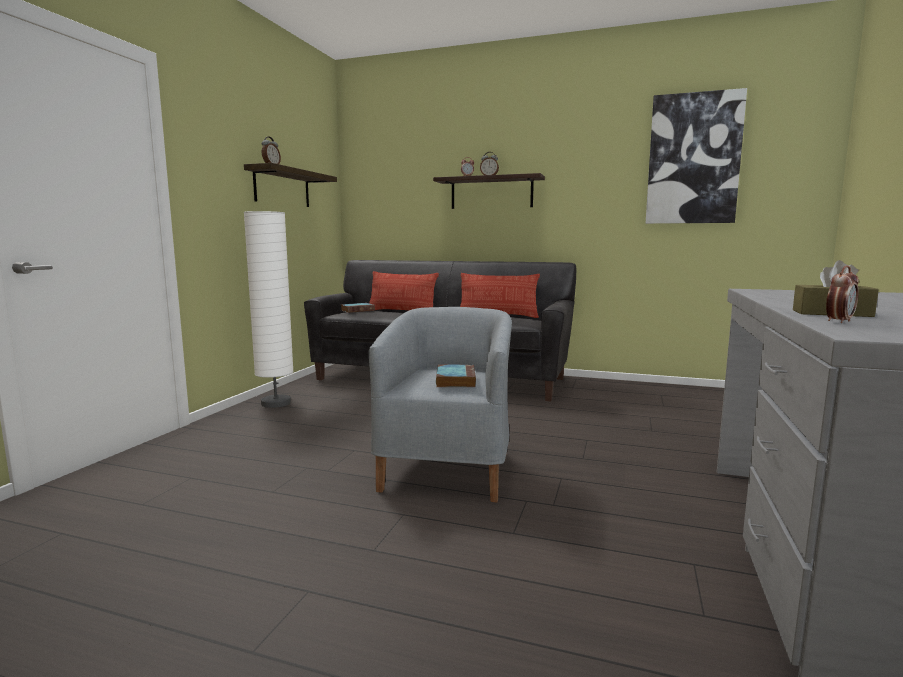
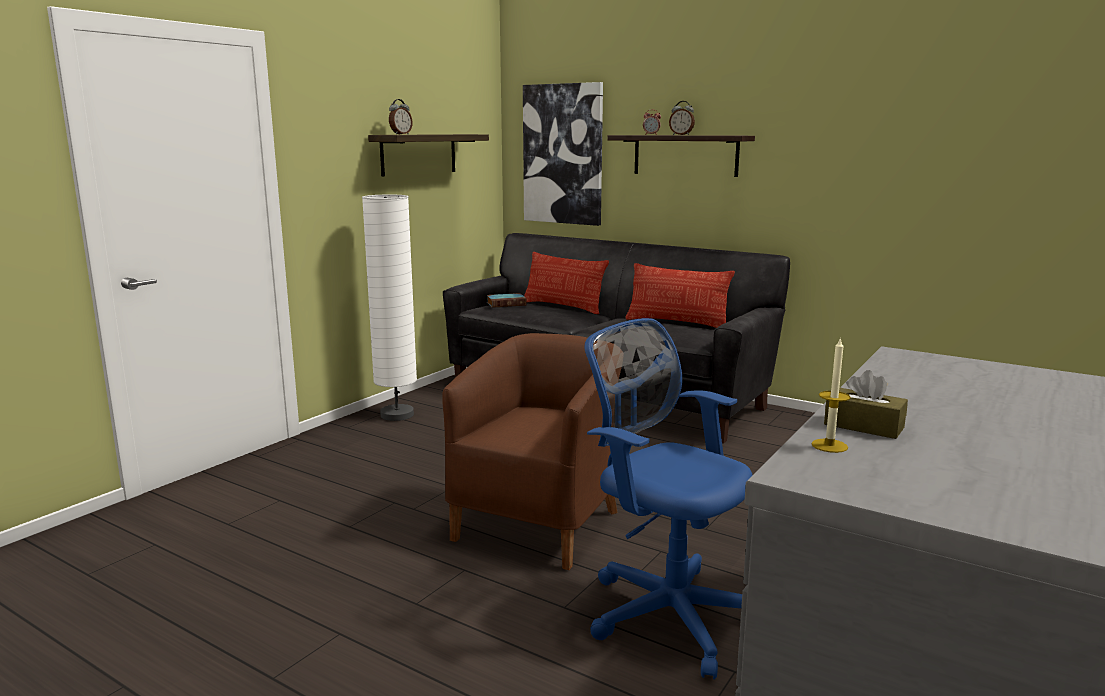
camera: 15 degrees right, 5 degrees up
(448, 468) = (541, 522): grey armchair -> brown armchair
(455, 380) = (540, 428): book -> none
(602, 524) = (667, 612): none -> blue office chair
(693, 159) = (961, 120): picture -> picture (563, 154)
(839, 321) = (829, 445): alarm clock -> candle

